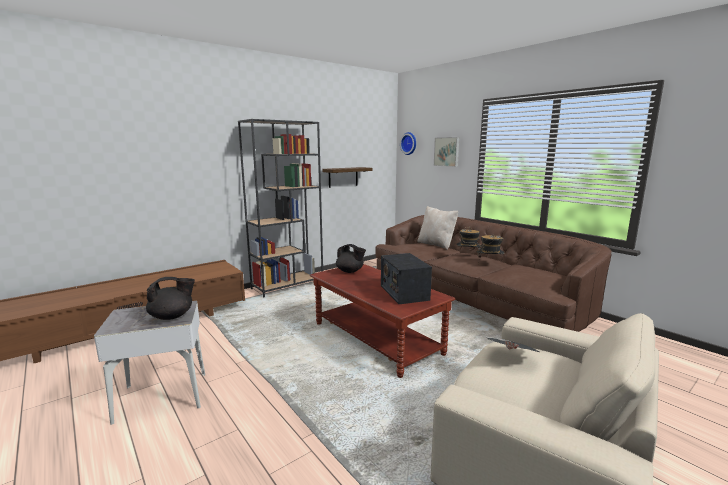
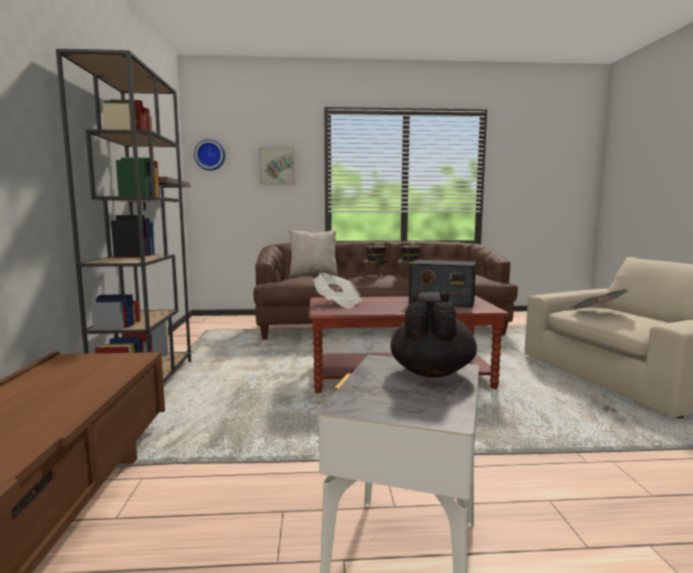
camera: 55 degrees left, 5 degrees down
(350, 271) = (338, 303): black teapot -> newspaper

